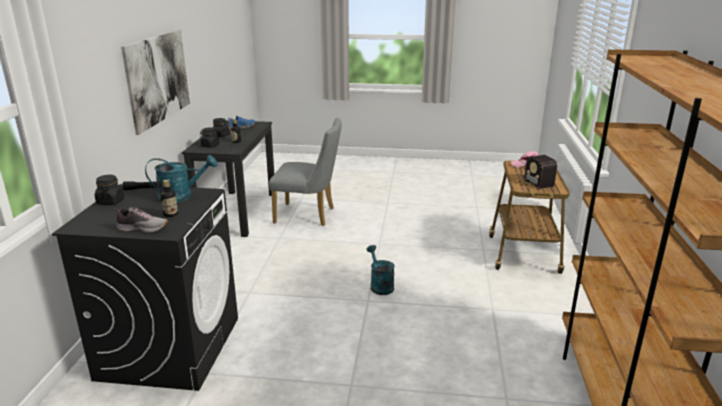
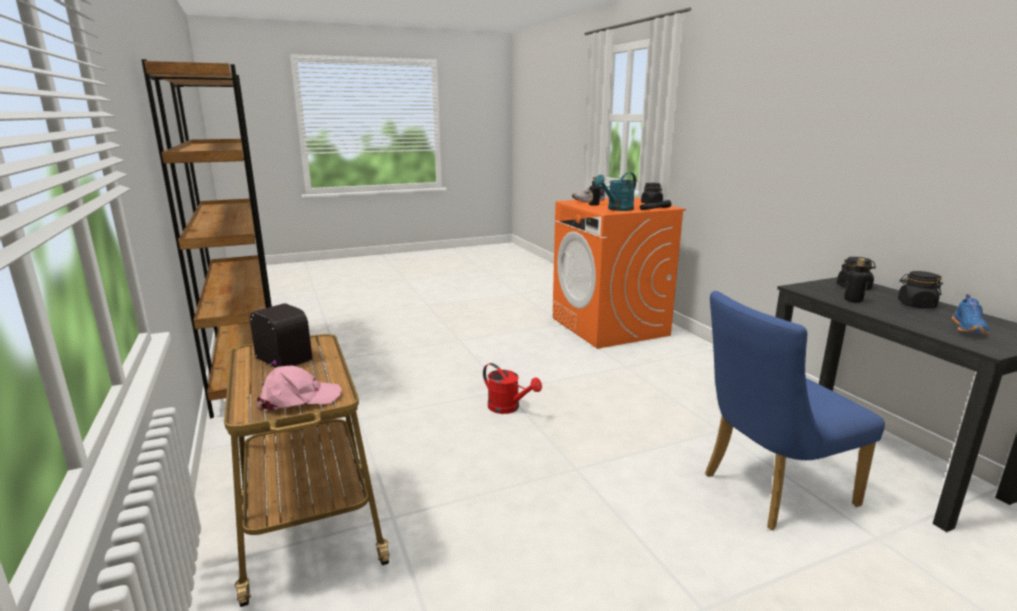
camera: 150 degrees right, 5 degrees down
(158, 78) = (845, 152): picture -> none
(170, 347) = (609, 326): black washing machine -> orange washing machine
(309, 215) = (768, 491): grey chair -> blue chair
(380, 285) = (508, 408): turquoise watering can -> red watering can

